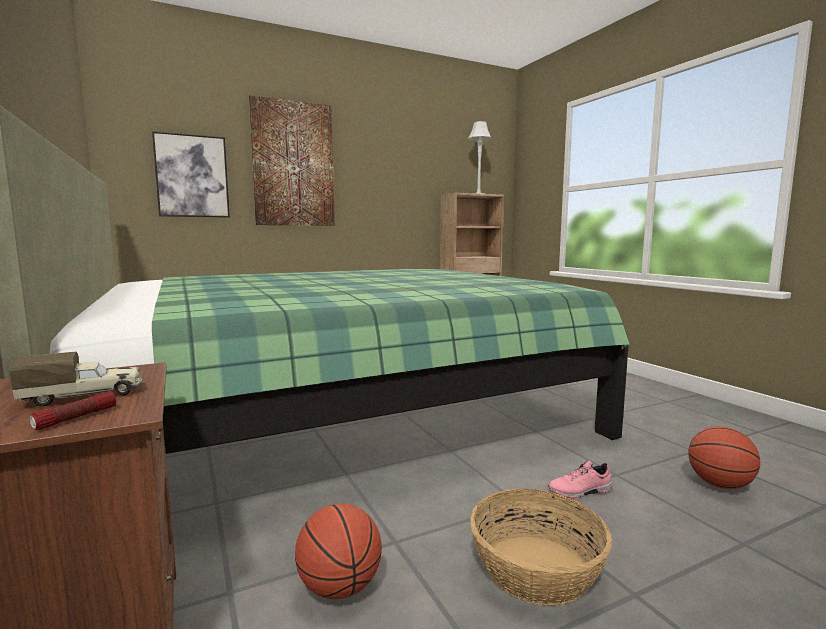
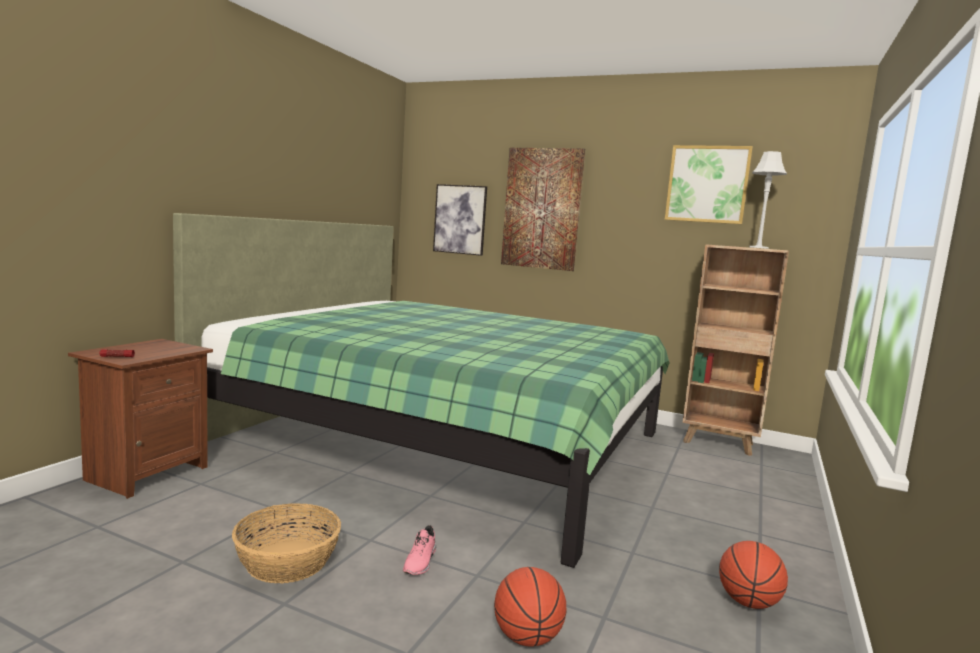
camera: 50 degrees right, 0 degrees up
(84, 396) = (146, 351): toy truck -> none
(339, 587) = (222, 507): basketball -> basketball (748, 602)
(431, 146) = (707, 184): none -> picture
(580, 491) = (421, 562): pink shoe -> pink shoe turned 120 degrees counterclockwise

